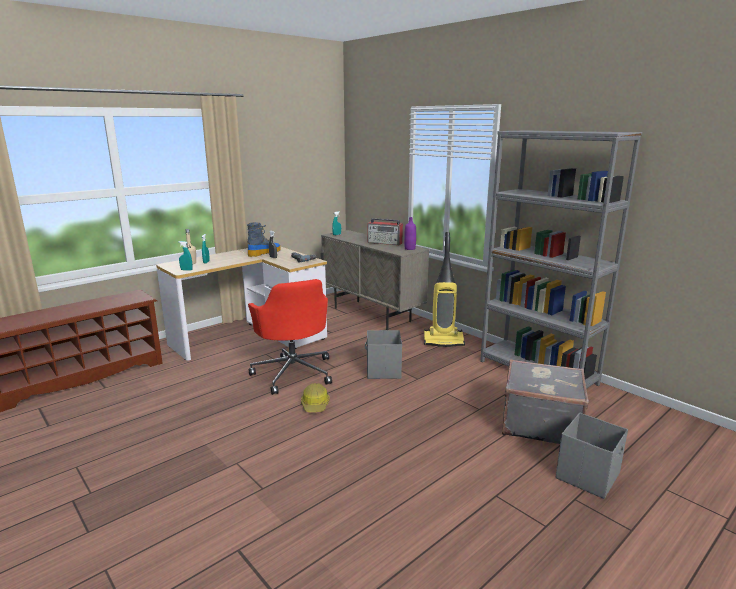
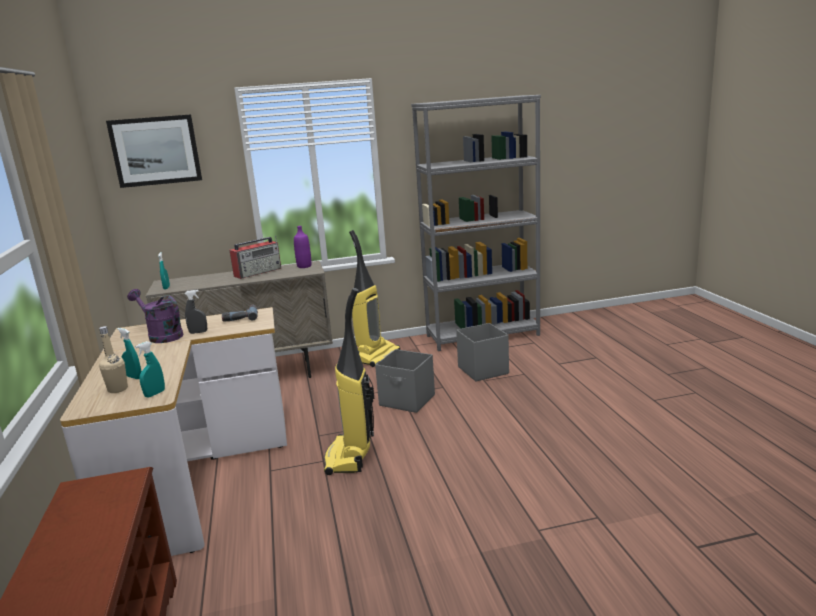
camera: 60 degrees left, 0 degrees up
(264, 253) = (161, 336): boot -> purple watering can
(293, 372) = (350, 457): red office chair -> vacuum cleaner
(315, 405) = (447, 455): hard hat -> none
(369, 146) = (155, 151): none -> picture
(539, 423) = (563, 357): grey suitcase -> none
(588, 475) = (642, 361): grey storage box -> grey storage box (483, 370)

